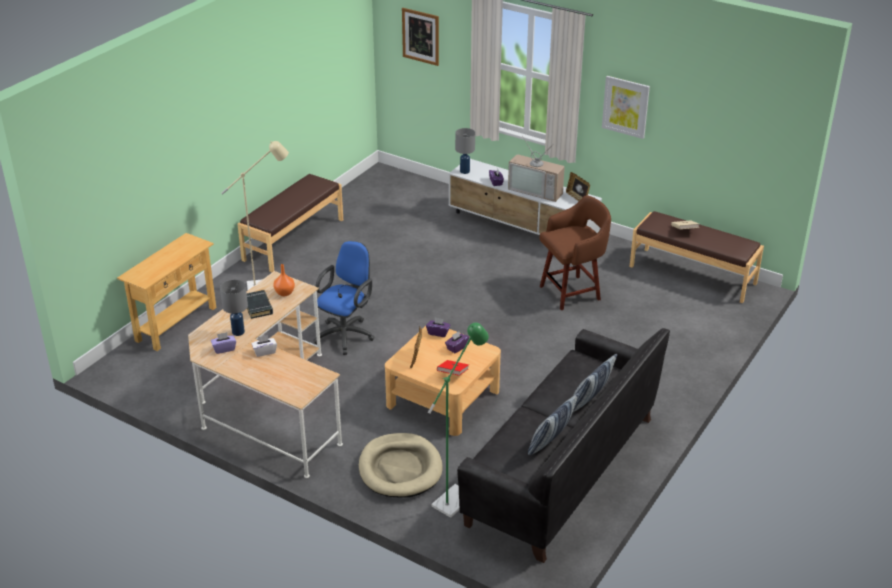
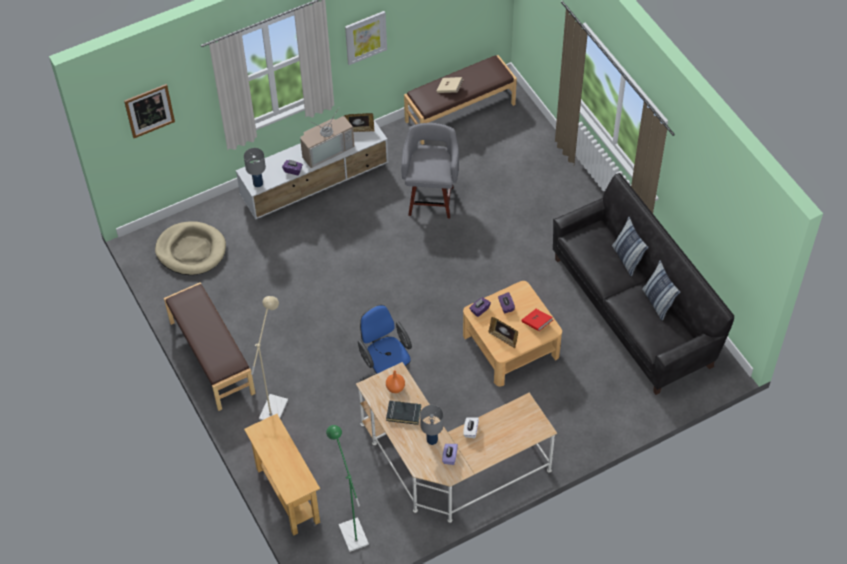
camera: 60 degrees left, 20 degrees up
(400, 469) = (575, 407): beige dog bed -> beige dog bed (191, 250)
(457, 497) = (625, 385): green floor lamp -> green floor lamp (351, 529)
(572, 292) = (431, 199): brown stool -> grey stool

